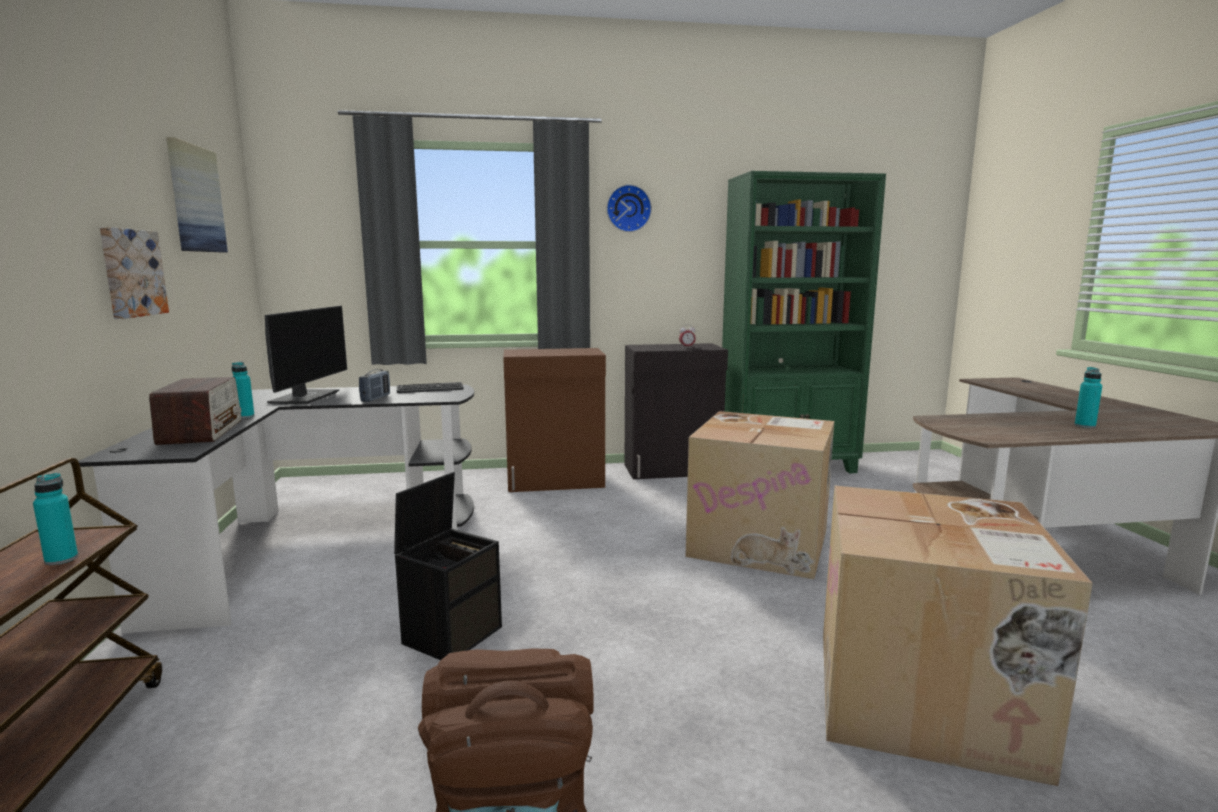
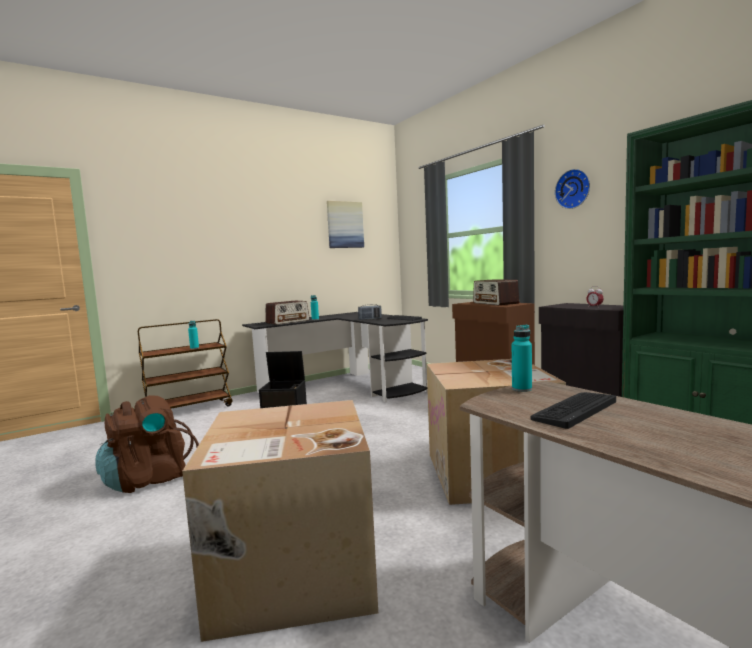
camera: 65 degrees right, 5 degrees down
(131, 273) = (291, 258): picture -> none
(305, 397) = (357, 316): monitor -> none
(556, 351) = (495, 303): none -> radio
(1009, 426) = (574, 410): none -> keyboard
(1085, 426) = (676, 442): turquoise bottle -> turquoise bottle (521, 389)

